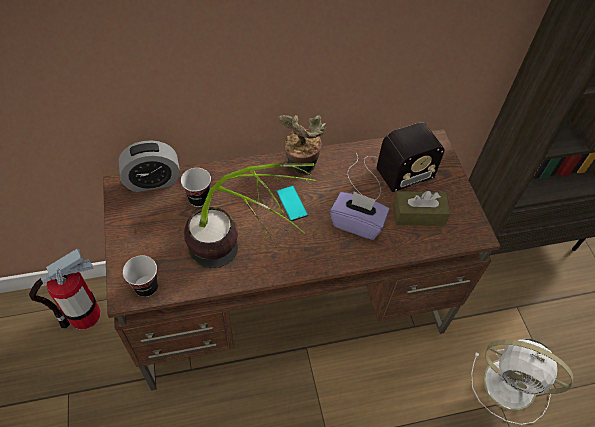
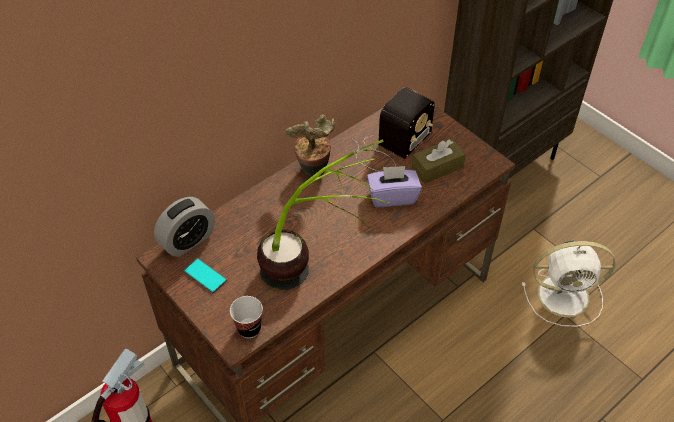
camera: 25 degrees left, 5 degrees down
(199, 199) = (242, 237): cup -> none
(291, 203) = (326, 205): phone -> phone (205, 276)

